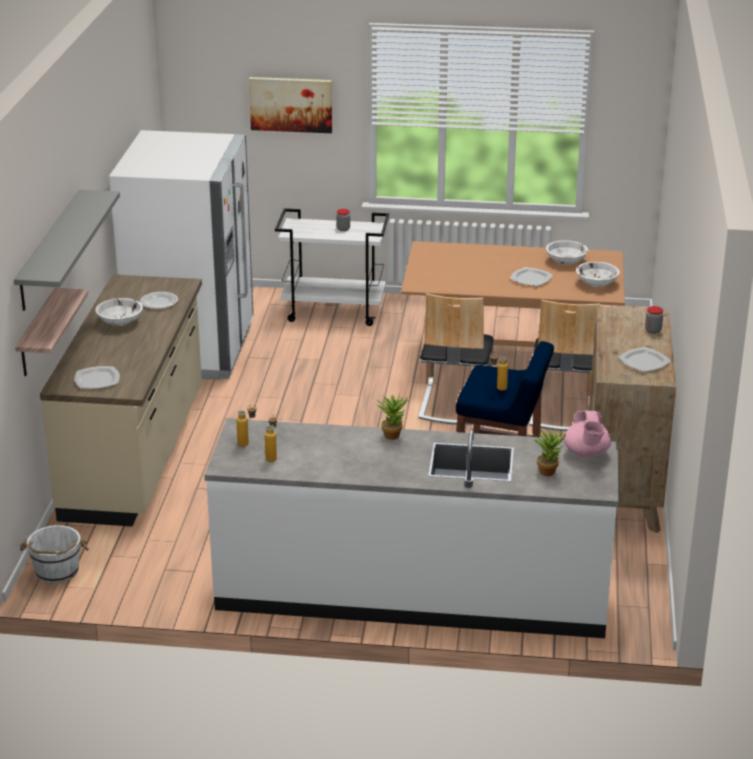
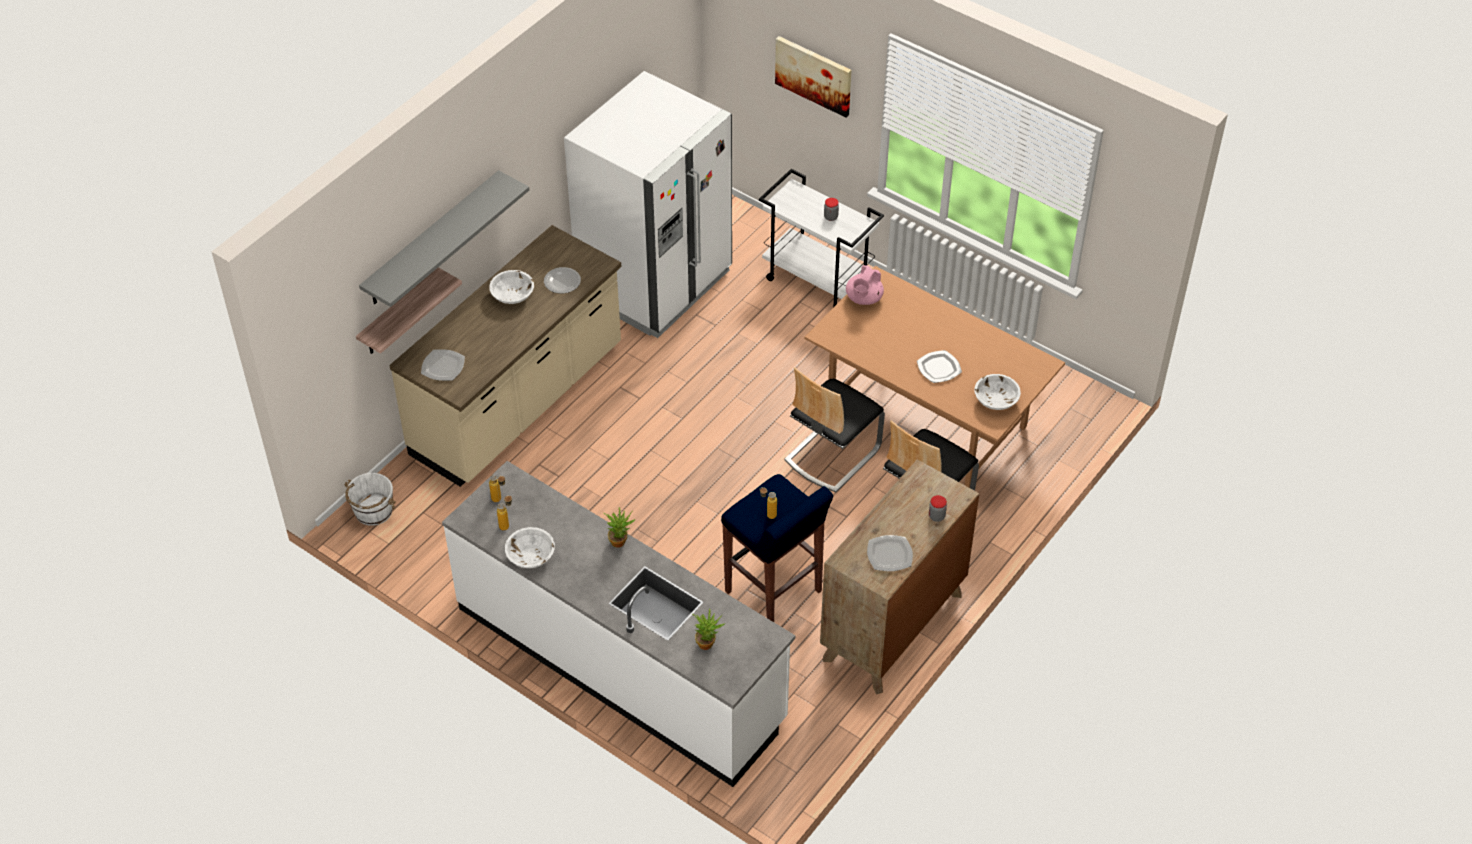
camera: 30 degrees right, 20 degrees up
(566, 261) = (995, 355): white bowl -> white bowl (531, 556)
(586, 453) = (756, 637): pink teapot -> pink teapot (863, 299)

